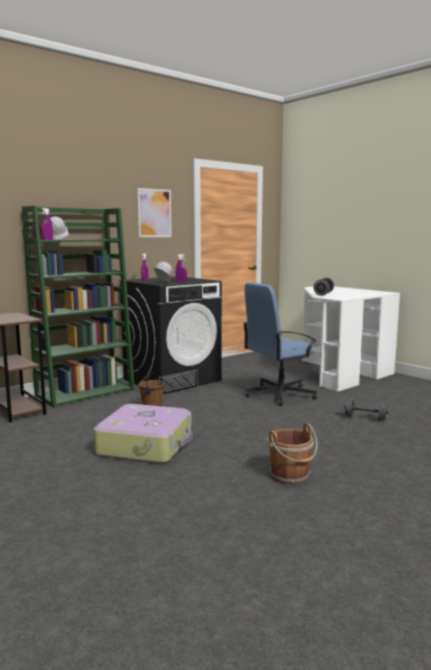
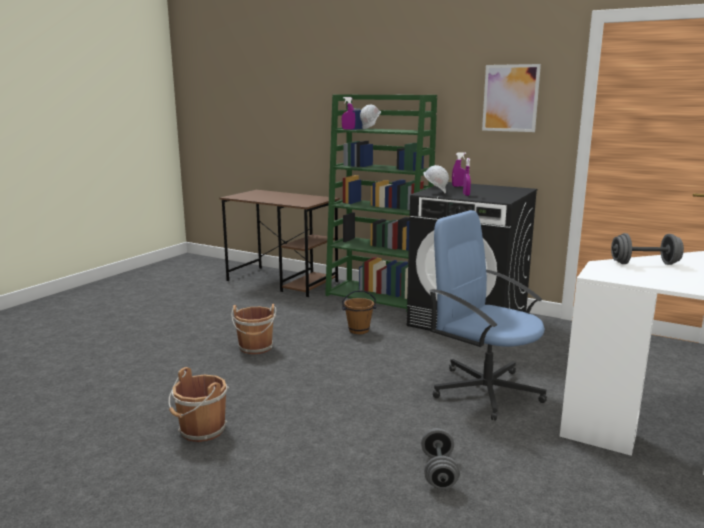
camera: 70 degrees right, 5 degrees up
(146, 445) = (256, 348): suitcase -> brown bucket

